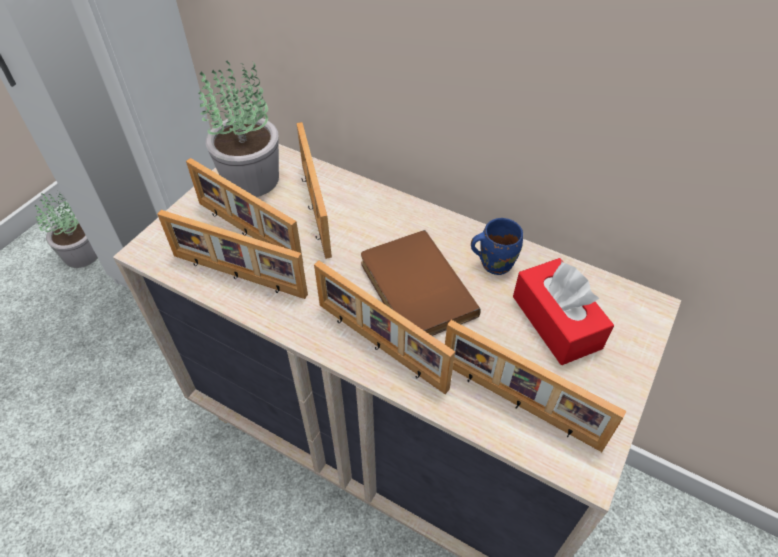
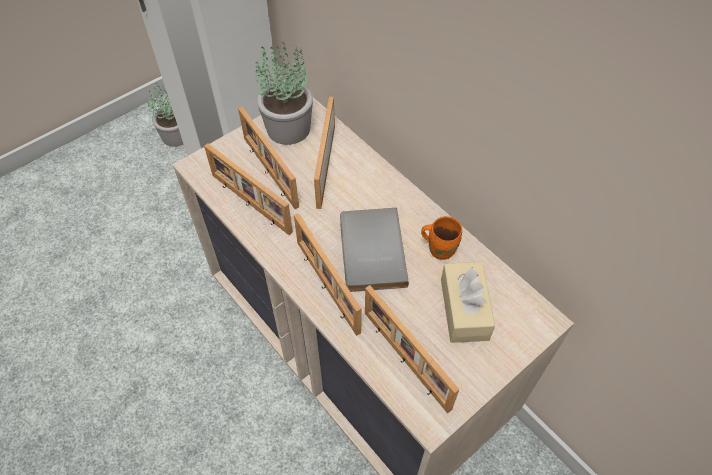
camera: 20 degrees right, 5 degrees up
(413, 289) = (369, 251): brown book -> grey book
(494, 262) = (440, 248): blue mug -> orange mug
(556, 322) = (464, 309): red tissue box -> beige tissue box

